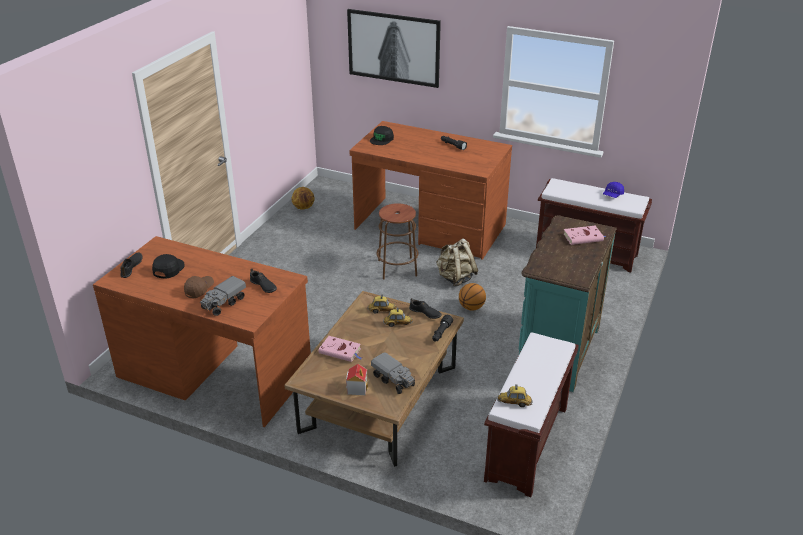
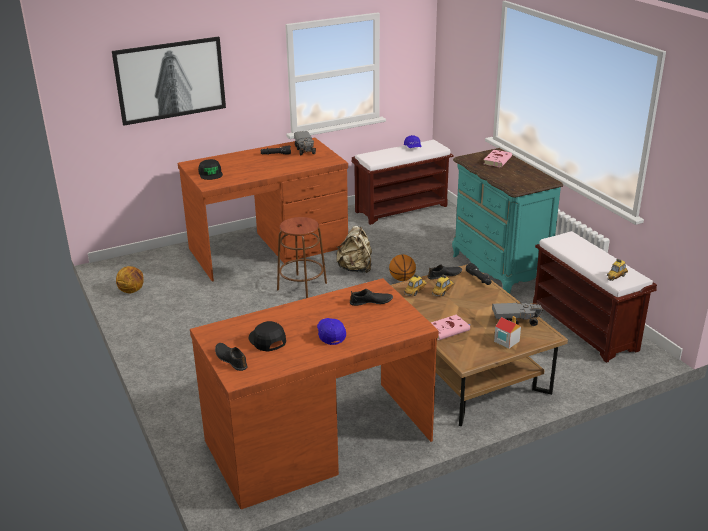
camera: 50 degrees left, 5 degrees down
(199, 290) = (330, 335): brown cap -> blue cap
(223, 303) = (372, 330): toy truck -> toy truck (305, 150)

